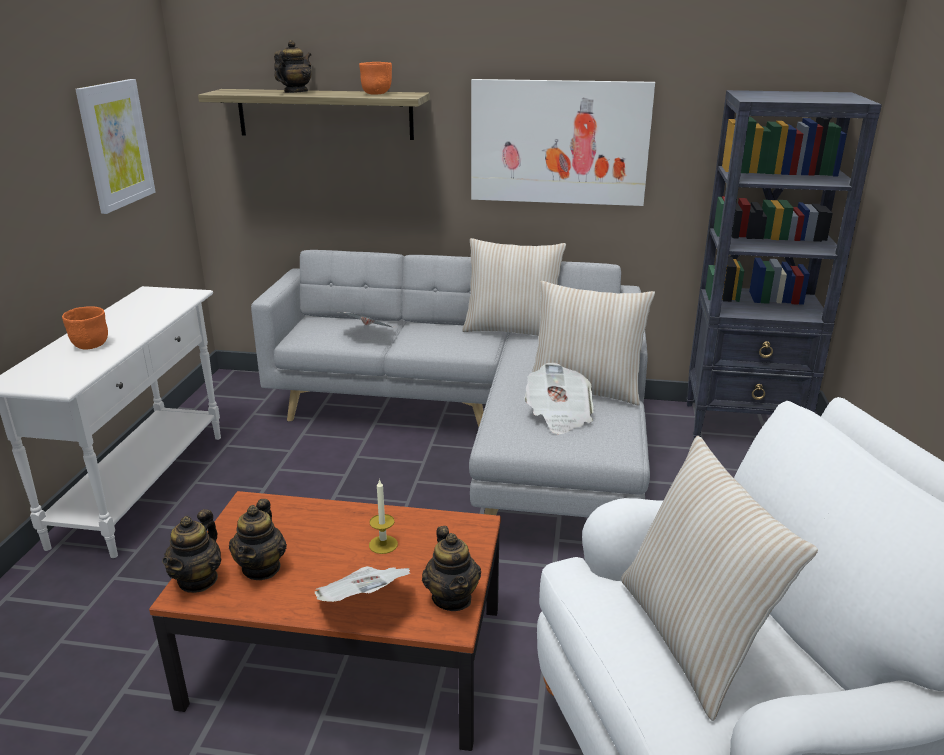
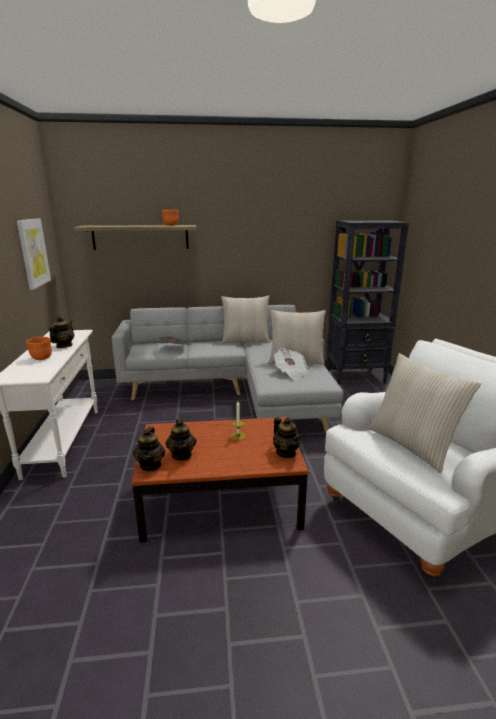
camera: 15 degrees left, 5 degrees down
(295, 92) = (127, 225): teapot -> teapot (64, 346)
(363, 602) = (244, 461): newspaper -> none
(559, 142) = (261, 247): picture -> none

